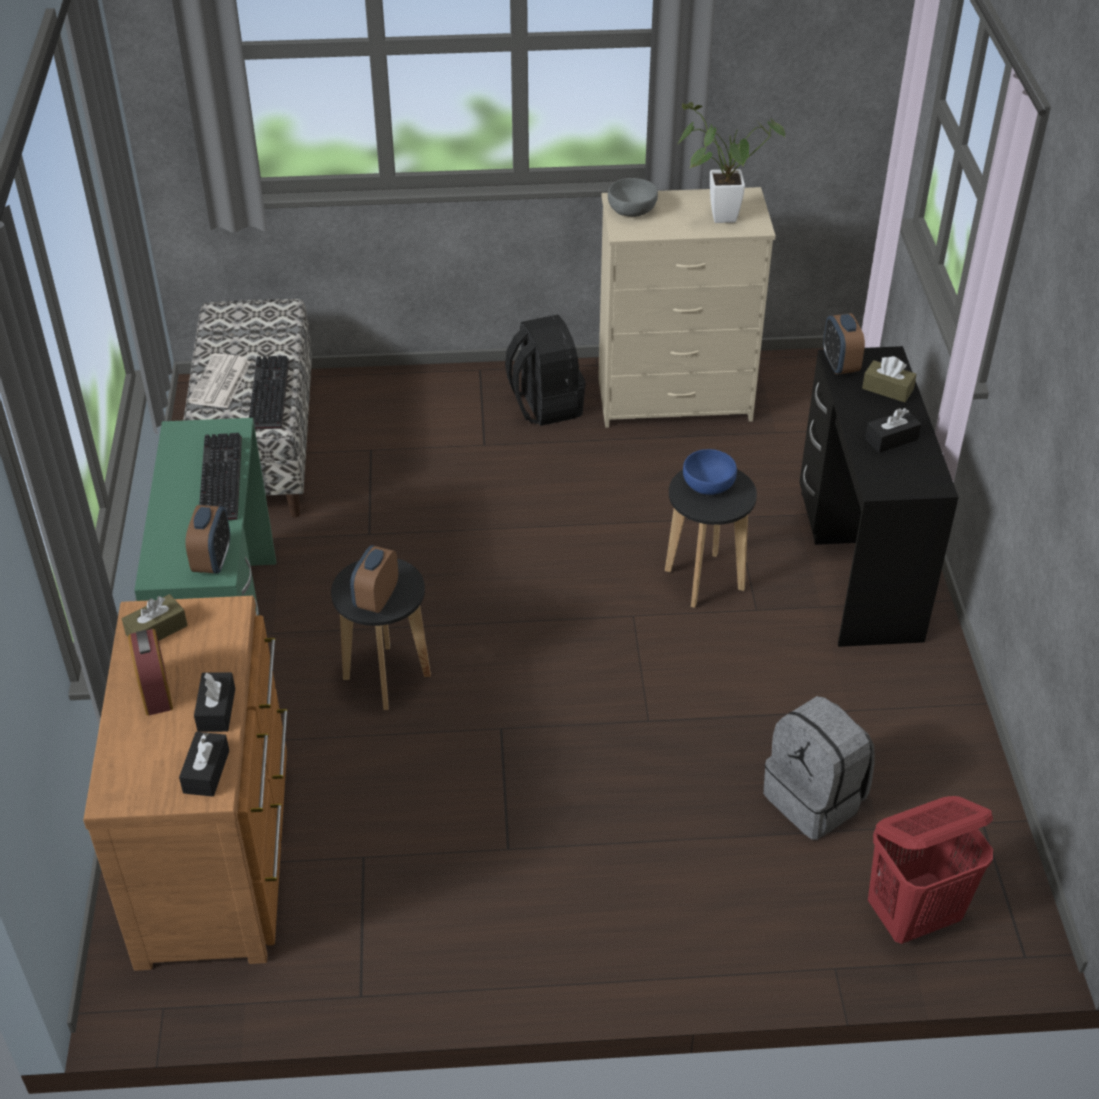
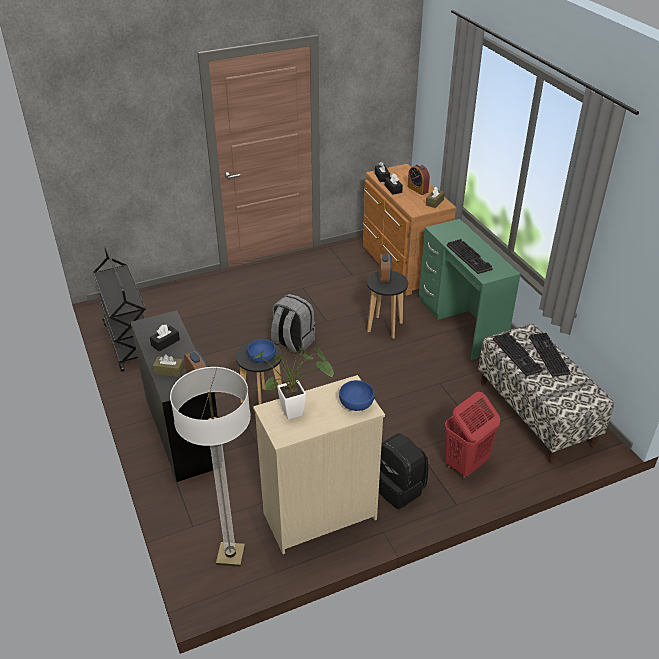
camera: 160 degrees right, 5 degrees down
(212, 560) = (441, 232): alarm clock -> none
(220, 383) = (547, 355): newspaper -> keyboard
(632, 210) = (356, 403): grey bowl -> blue bowl
(810, 387) = (230, 555): none -> floor lamp
(815, 799) = (190, 327): grey backpack -> grey backpack (292, 343)
(914, 916) = (149, 301): red laundry basket -> red laundry basket (465, 464)
(964, 792) = (128, 342): none -> black cart

